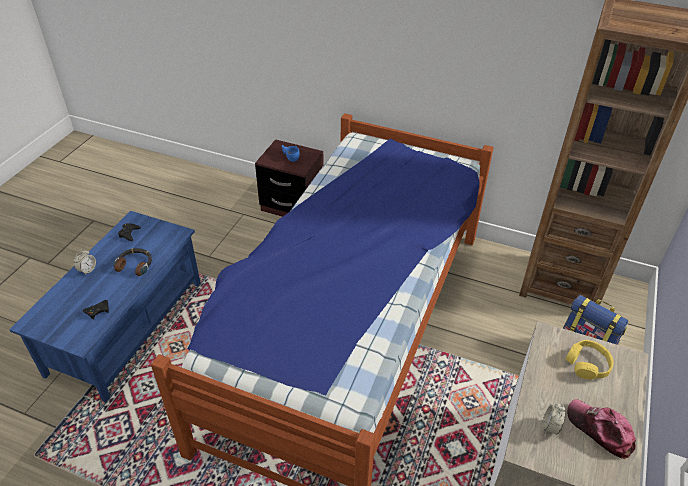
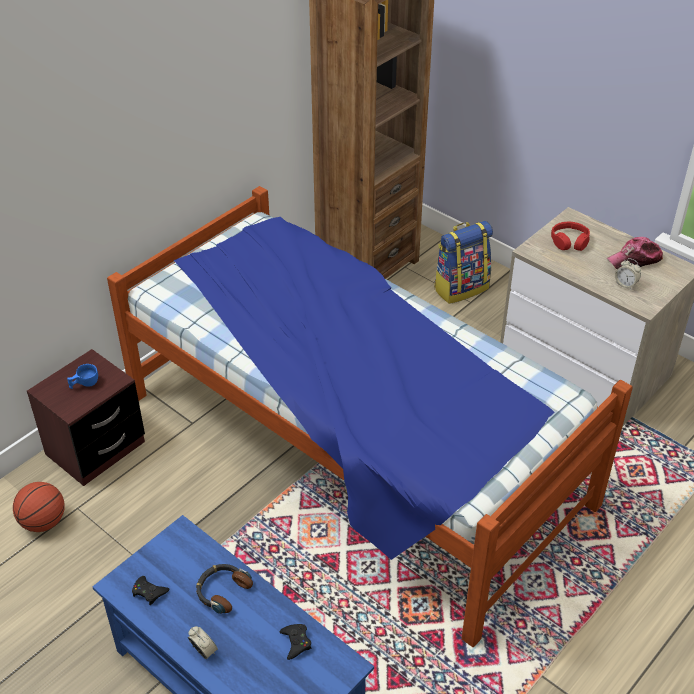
camera: 70 degrees left, 0 degrees up
(228, 205) = (43, 522): none -> basketball
(587, 364) = (569, 241): yellow headphones -> red headphones

